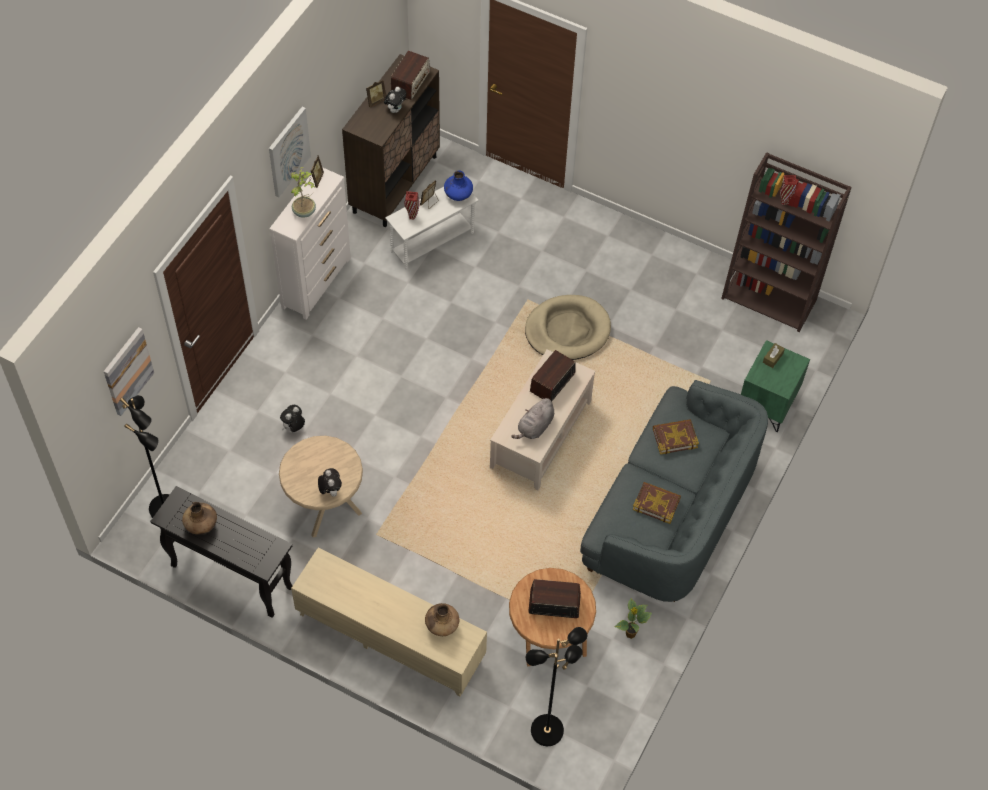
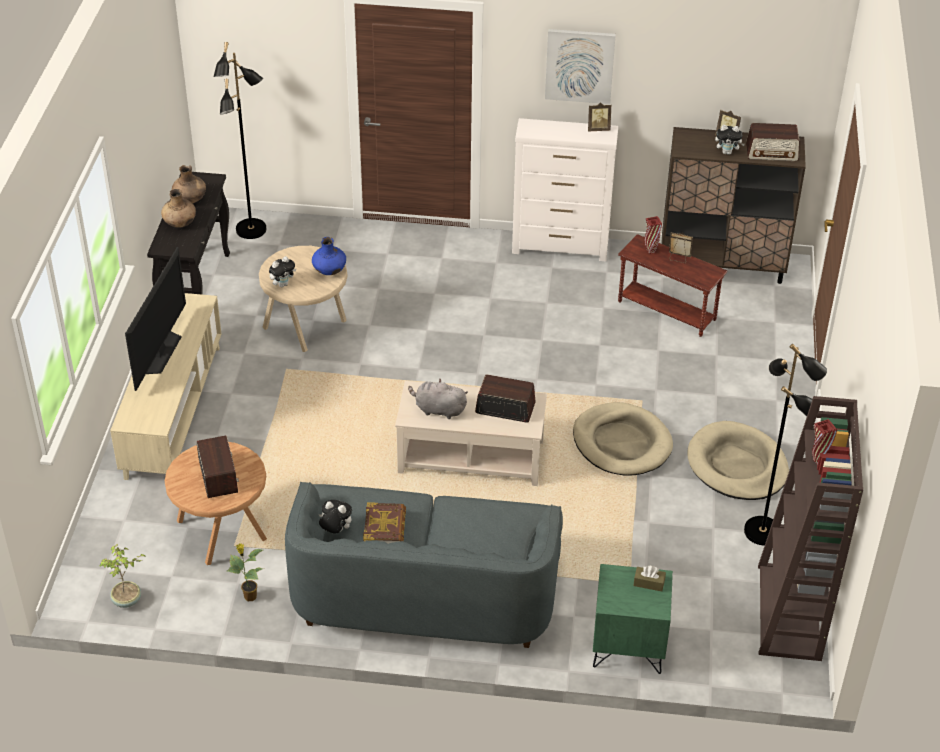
camera: 70 degrees right, 15 degrees down
(127, 371) = (279, 59): picture -> none
(293, 427) = (381, 281): plush toy -> plush toy (335, 530)
(304, 211) = (554, 132): potted plant -> potted plant (127, 601)
(376, 611) = (160, 352): none -> television
(433, 243) = (666, 311): white side table -> brown side table
(442, 625) = (161, 401): brown vase -> brown vase (180, 223)
(458, 195) = (704, 275): blue vase -> blue vase (329, 271)
(547, 729) = (107, 556): black floor lamp -> black floor lamp (763, 531)
(620, 269) = (737, 465): none -> beige dog bed
(674, 438) = (484, 523): book -> none

